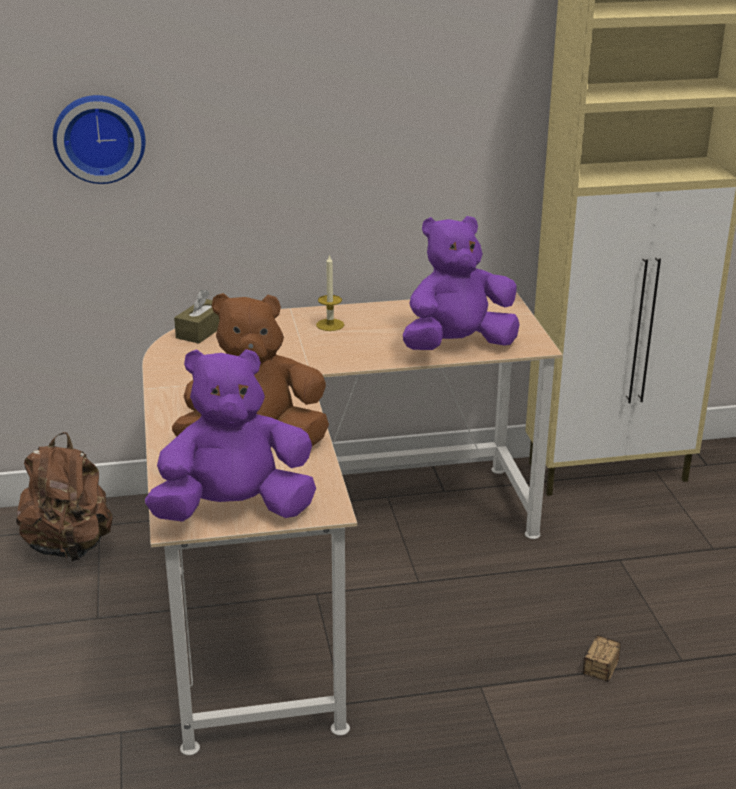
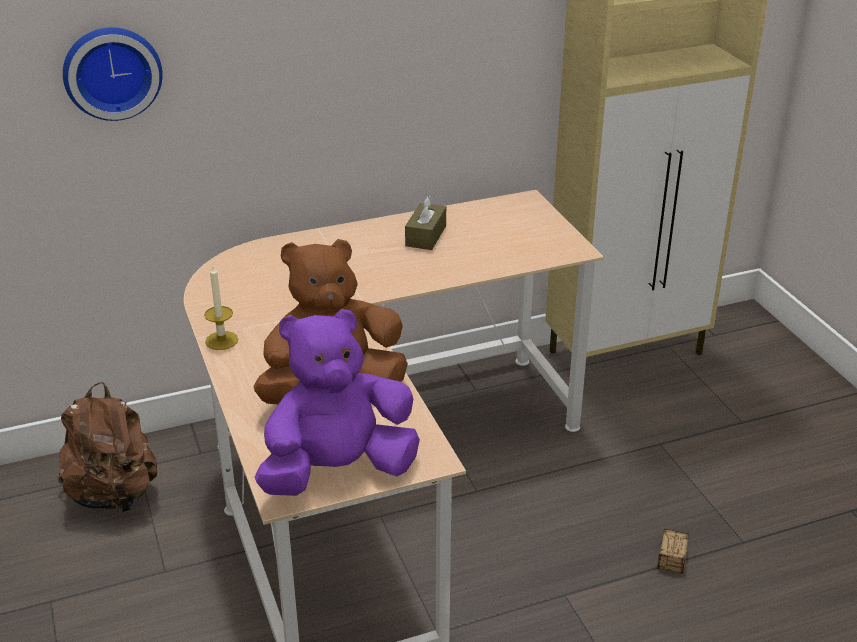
camera: 10 degrees left, 5 degrees up
(202, 331) = (235, 263): brown tissue box -> brown tissue box (426, 236)
(330, 325) = (364, 244): candle -> candle (221, 340)
(457, 346) = (499, 256): purple plush toy -> none

